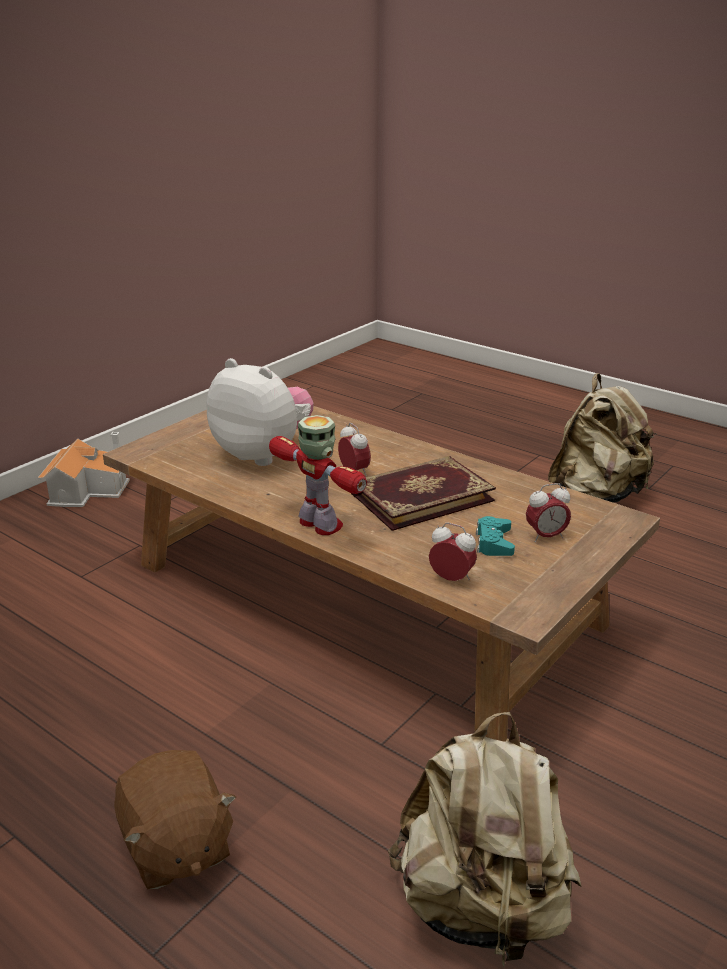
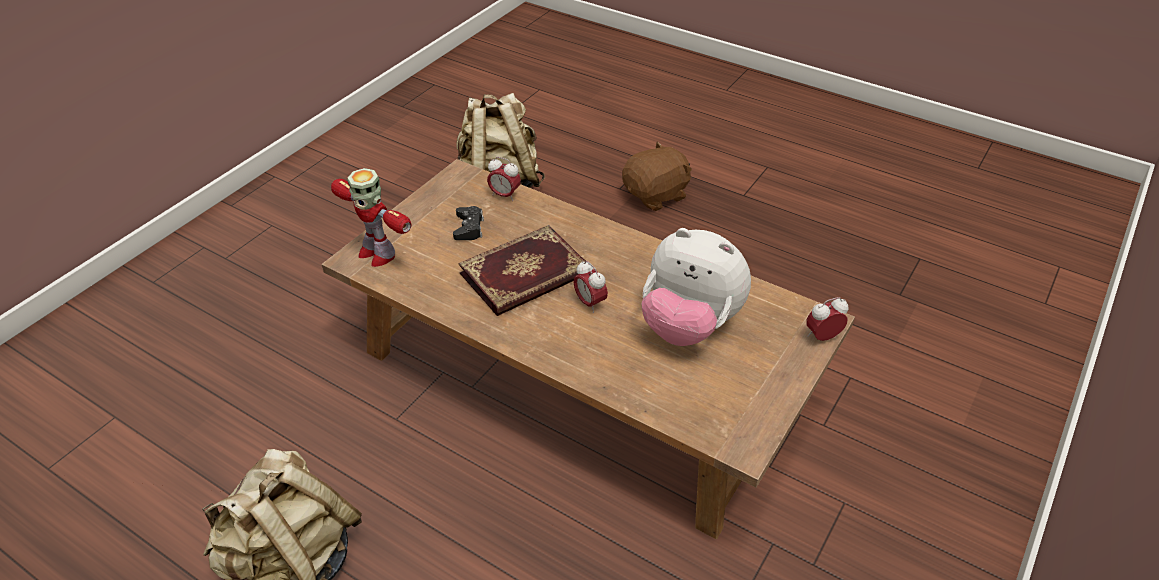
camera: 175 degrees right, 15 degrees up
(88, 489) = (956, 525): toy house -> none
(176, 847) = (656, 195): brown plush toy -> brown plush toy turned 90 degrees clockwise
(320, 525) = (607, 237): toy robot -> toy robot (377, 253)
(494, 543) = (469, 228): turquoise game controller -> black game controller
(546, 536) = (426, 236): alarm clock -> alarm clock (822, 337)

